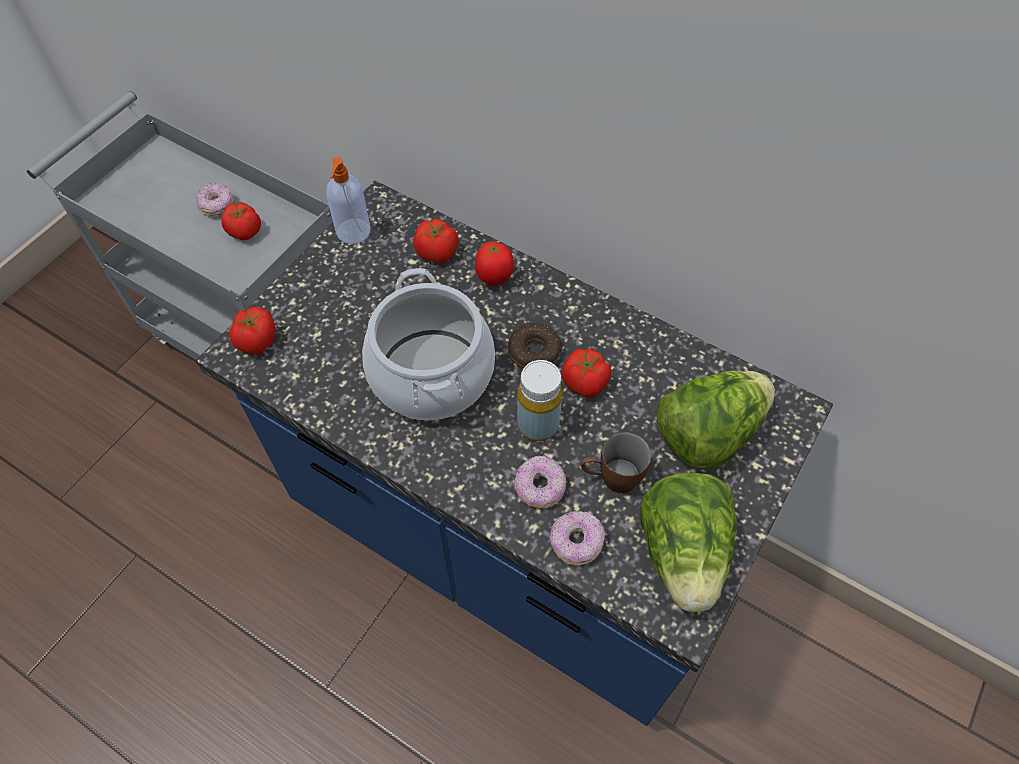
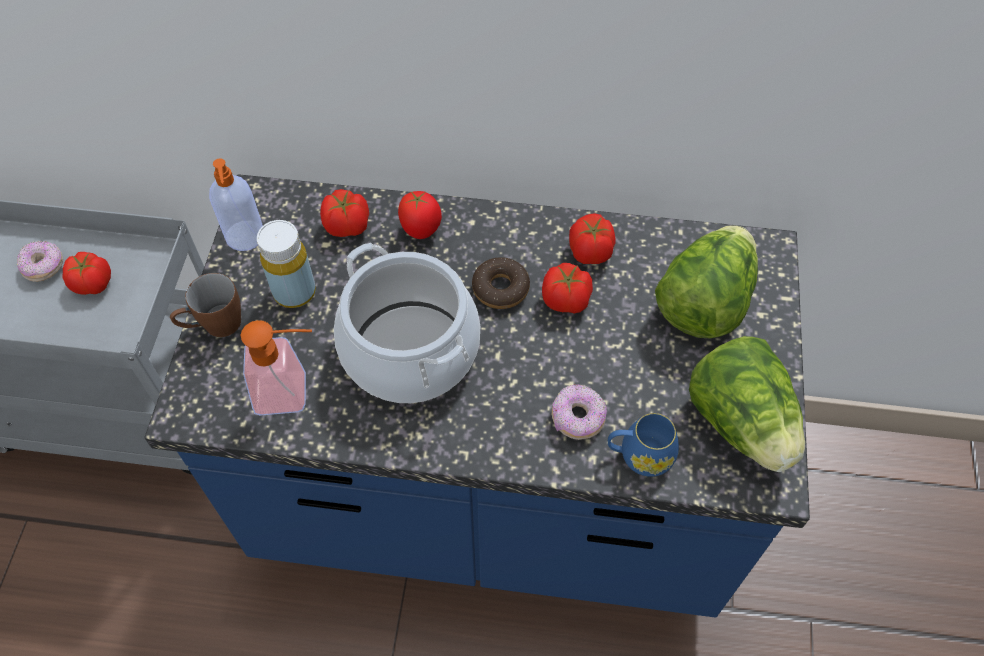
camera: 25 degrees left, 0 degrees up
(256, 341) = (203, 390): tomato -> tomato (589, 252)
(321, 370) = (292, 392): none -> soap dispenser
(538, 424) = (543, 358): yellow bottle -> yellow bottle (294, 292)
(576, 542) = (639, 455): donut -> blue mug
(611, 478) = (639, 381): brown mug -> brown mug (214, 326)

